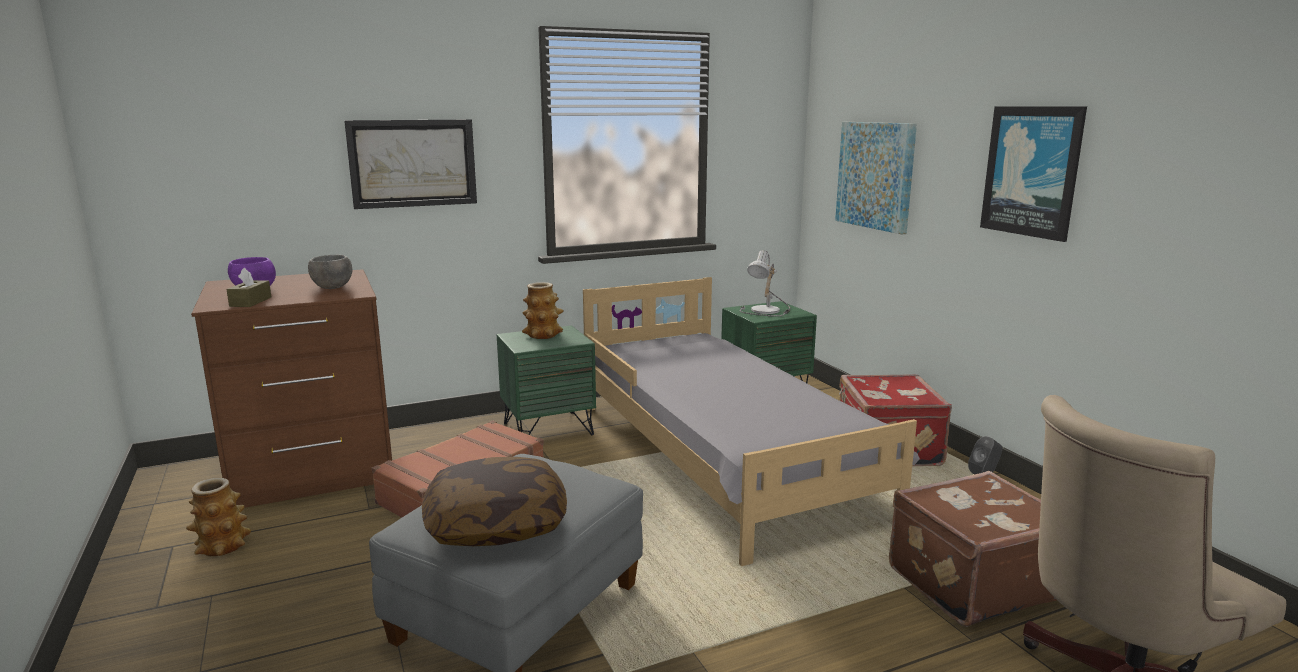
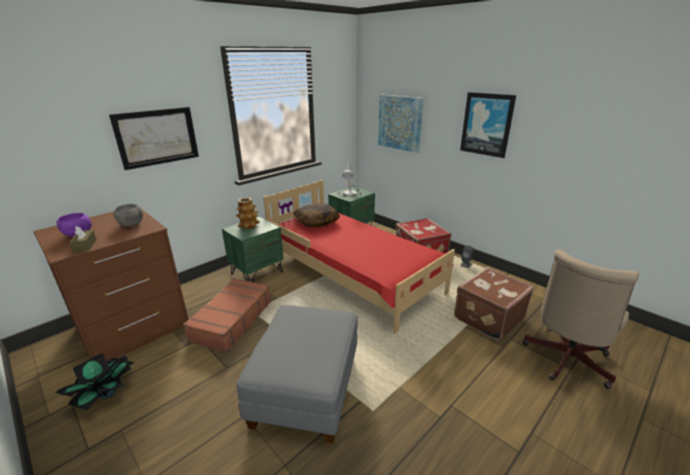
camera: 20 degrees left, 10 degrees up
(222, 546) = (107, 394): vase -> potted plant
(496, 524) = (305, 357): pillow -> pillow (317, 222)
(723, 458) = (353, 274): grey bed -> red bed

